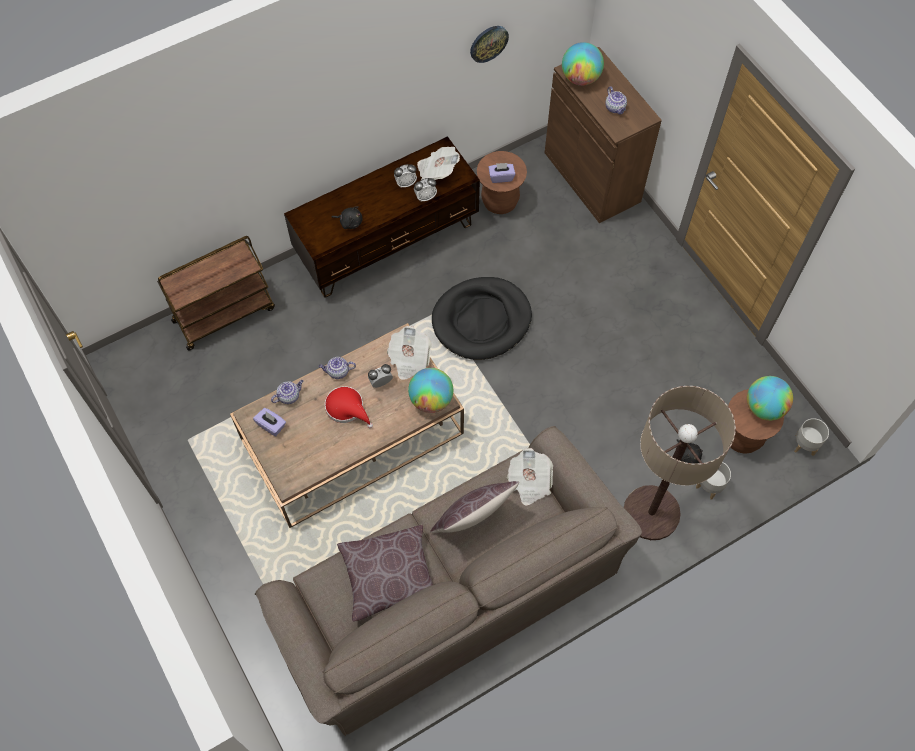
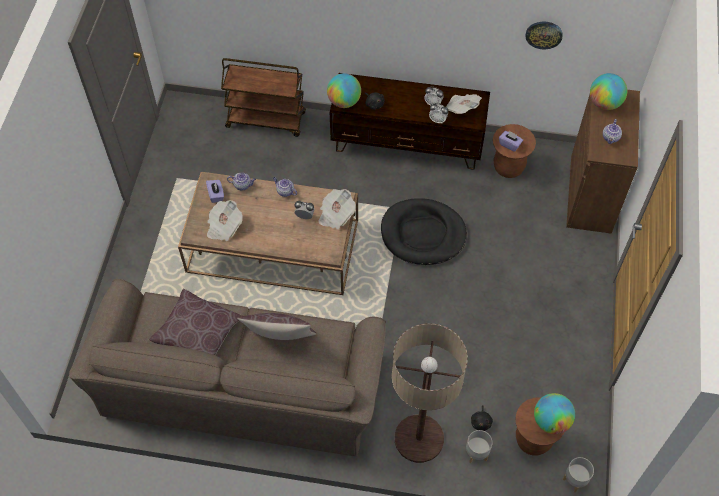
camera: 40 degrees right, 5 degrees down
(347, 408) = (269, 217): red hat -> none
(431, 400) = (325, 249): globe -> globe (344, 101)
(529, 482) = (337, 344): newspaper -> newspaper (224, 227)

